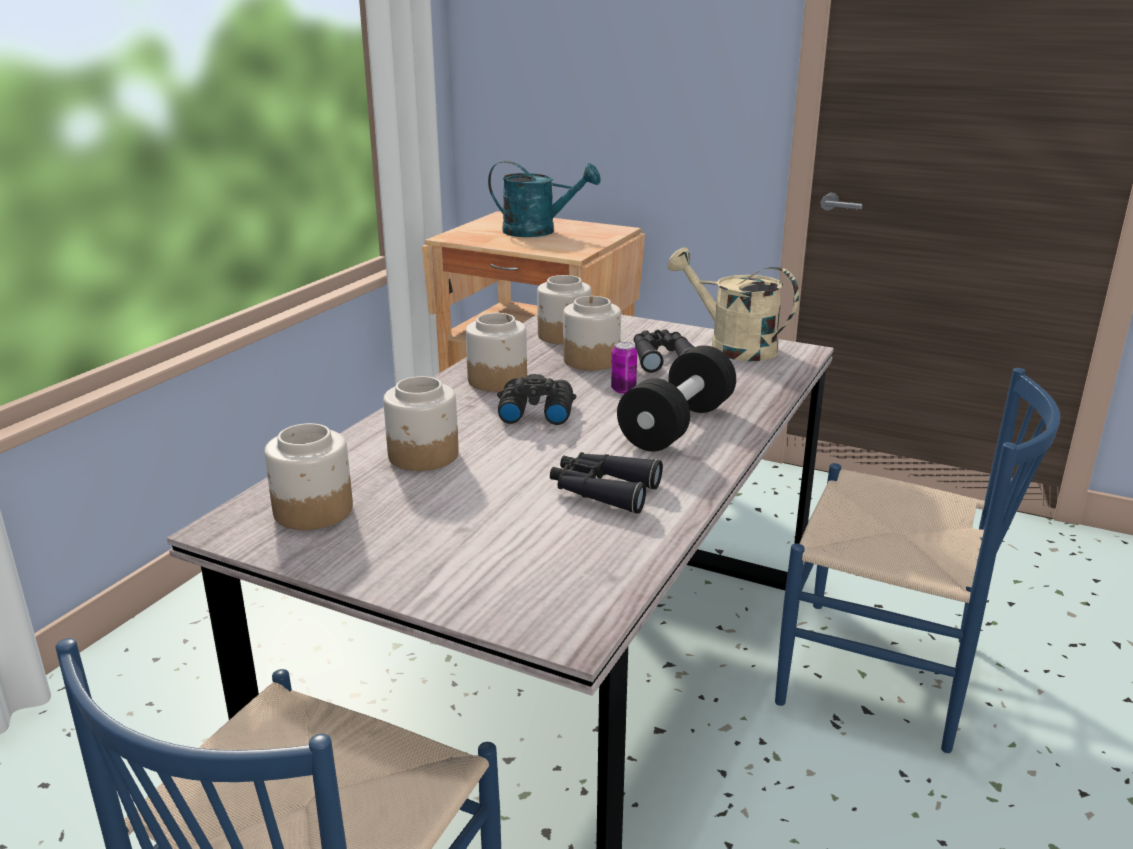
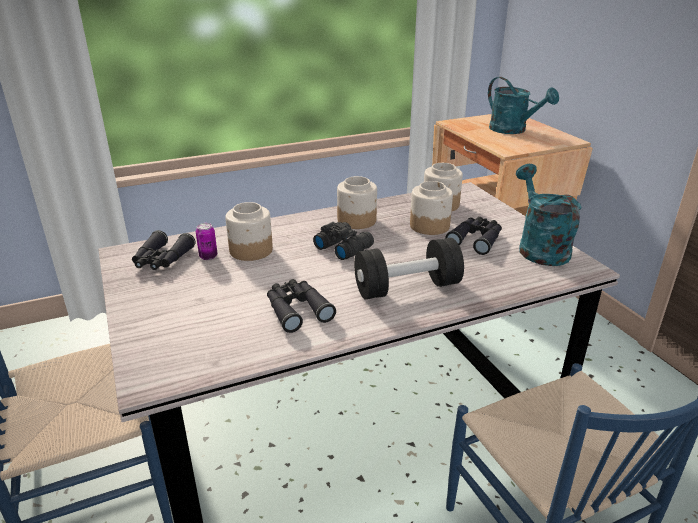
camera: 40 degrees right, 5 degrees up
(312, 511) = (162, 260): jar -> black binoculars
(623, 390) = (415, 252): can -> can (208, 256)
(731, 346) = (539, 247): beige watering can -> turquoise watering can

